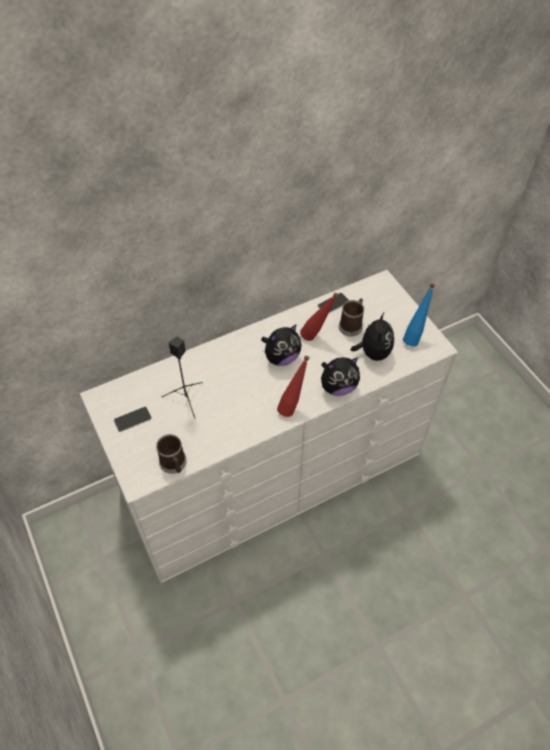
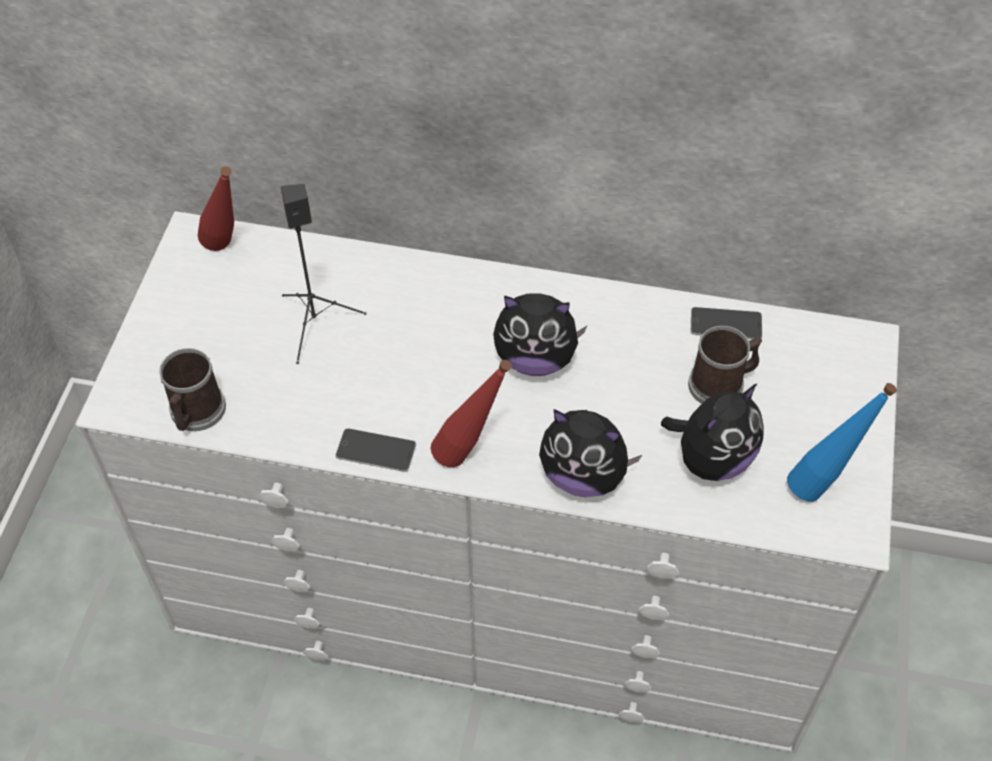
camera: 40 degrees right, 0 degrees up
(132, 419) = (206, 301): phone -> phone (376, 450)
(316, 336) = (635, 362): red bottle -> red bottle (228, 250)

